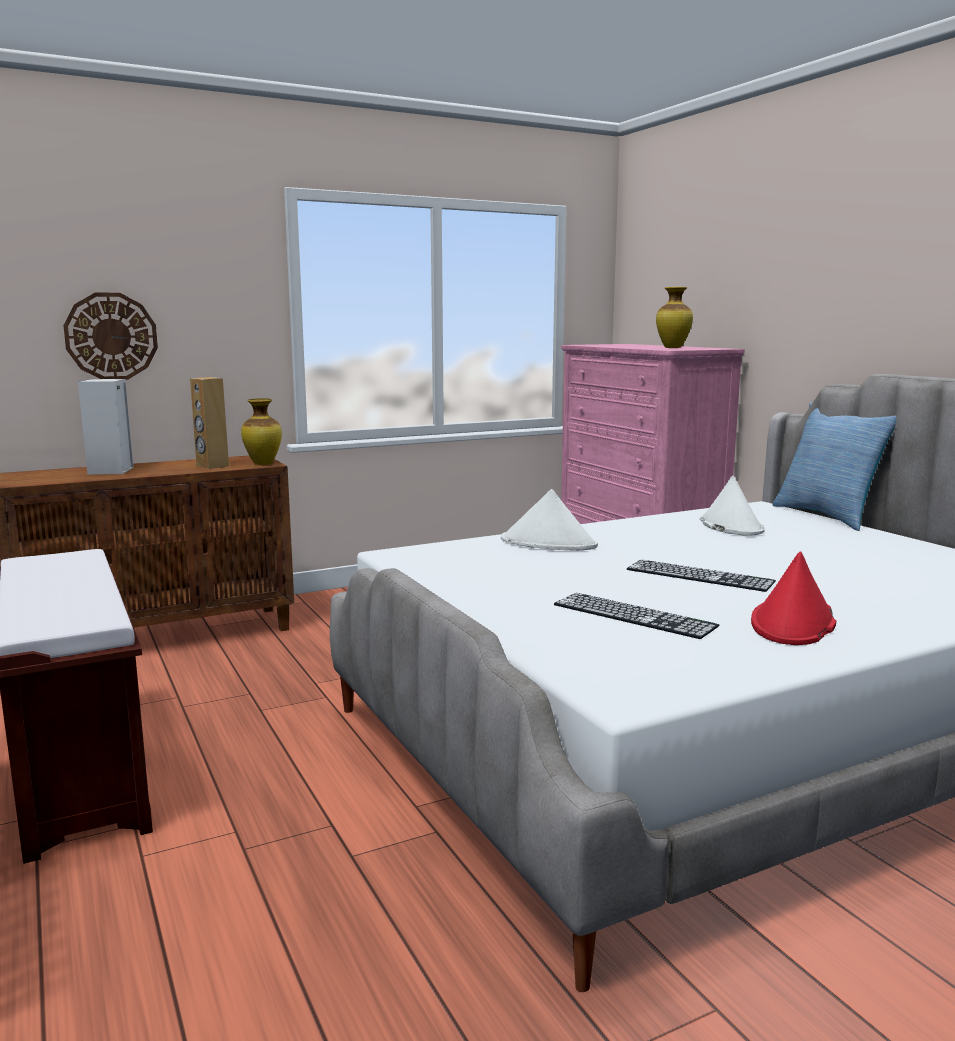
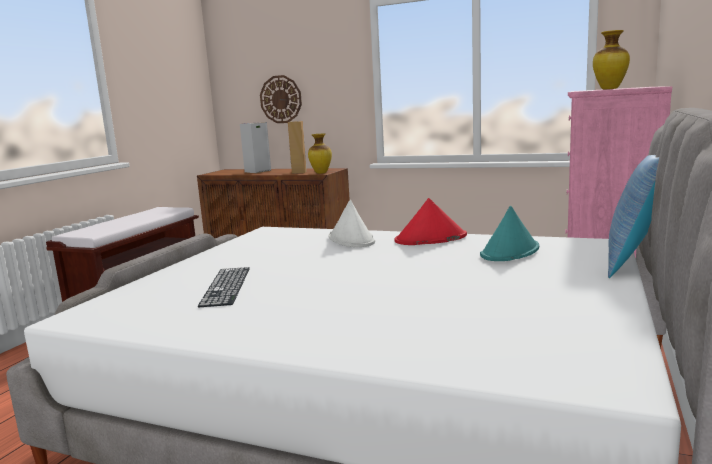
camera: 50 degrees right, 0 degrees up
(699, 575) = (346, 276): keyboard -> none
(730, 526) = (510, 252): white hat -> turquoise hat
(793, 623) = (270, 318): red hat -> red hat (430, 239)

